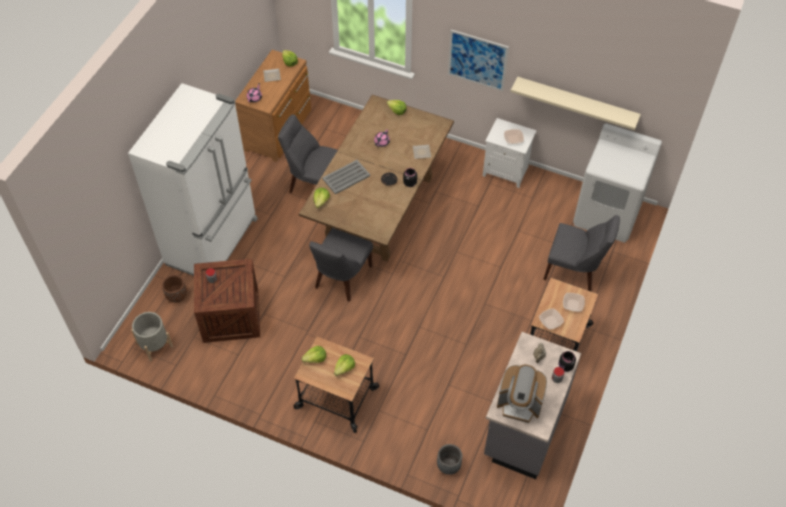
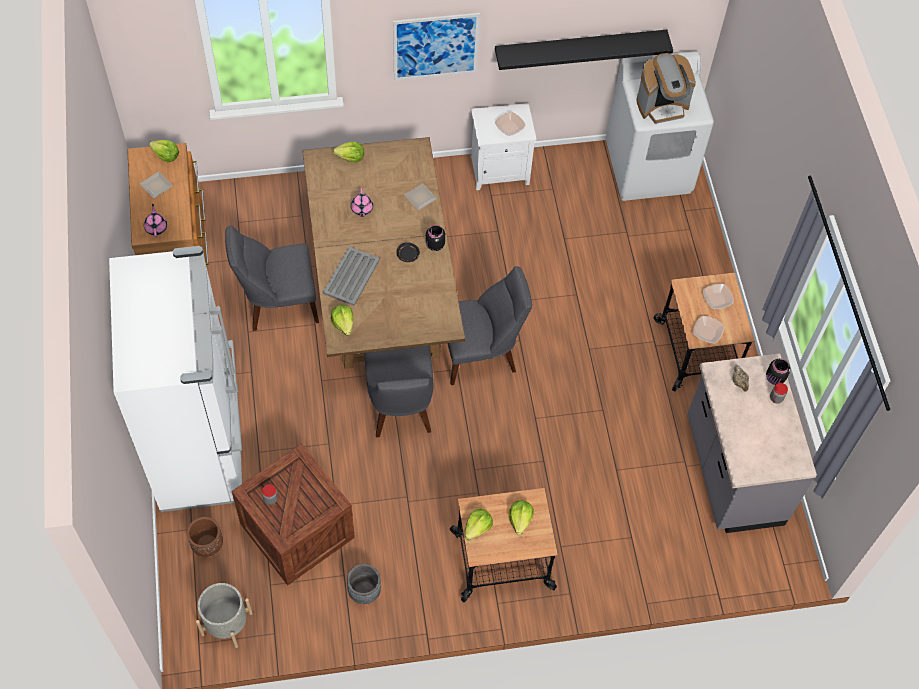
camera: 35 degrees left, 5 degrees up
(448, 466) = (683, 565): grey planter -> grey planter (364, 591)
(519, 404) = (758, 450): coffee machine -> coffee machine (662, 105)
(574, 271) = (660, 256): grey chair -> grey chair (481, 354)
(576, 102) = (580, 47): beige shelf -> black shelf

